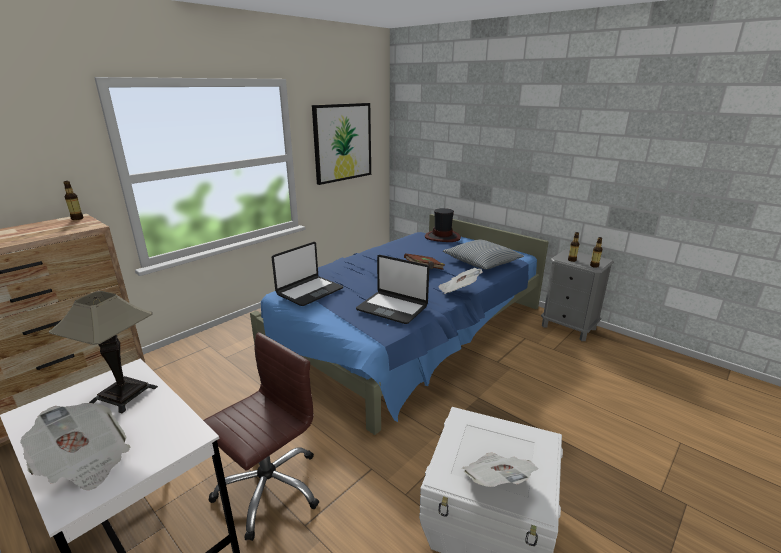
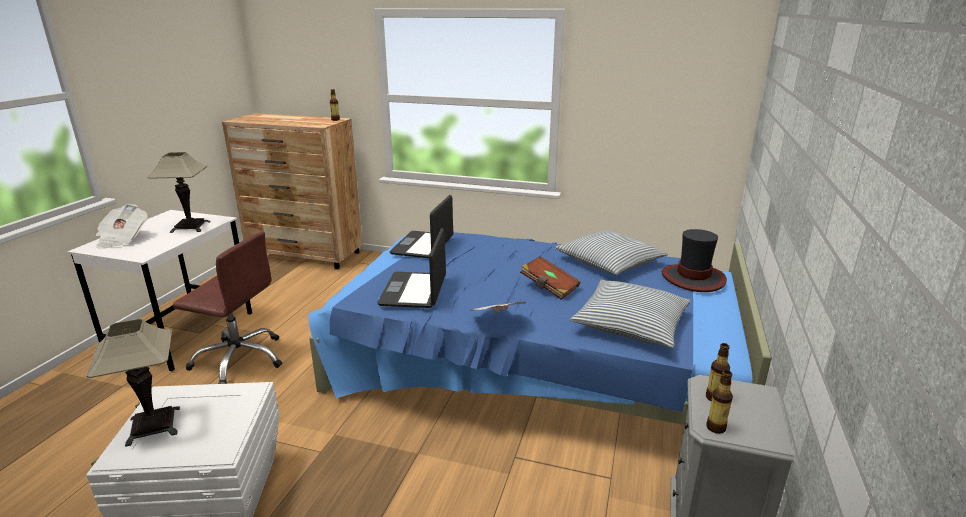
camera: 65 degrees right, 0 degrees up
(309, 291) = (423, 246): laptop -> laptop turned 90 degrees clockwise
(342, 142) = (649, 99): picture -> none
(404, 247) = (609, 262): none -> pillow
(496, 482) = (154, 426): newspaper -> table lamp

